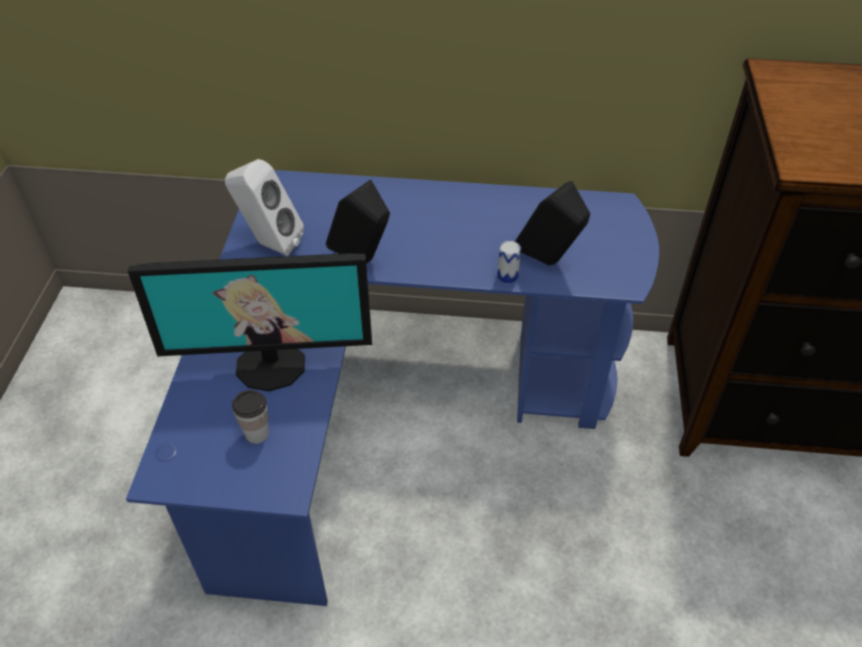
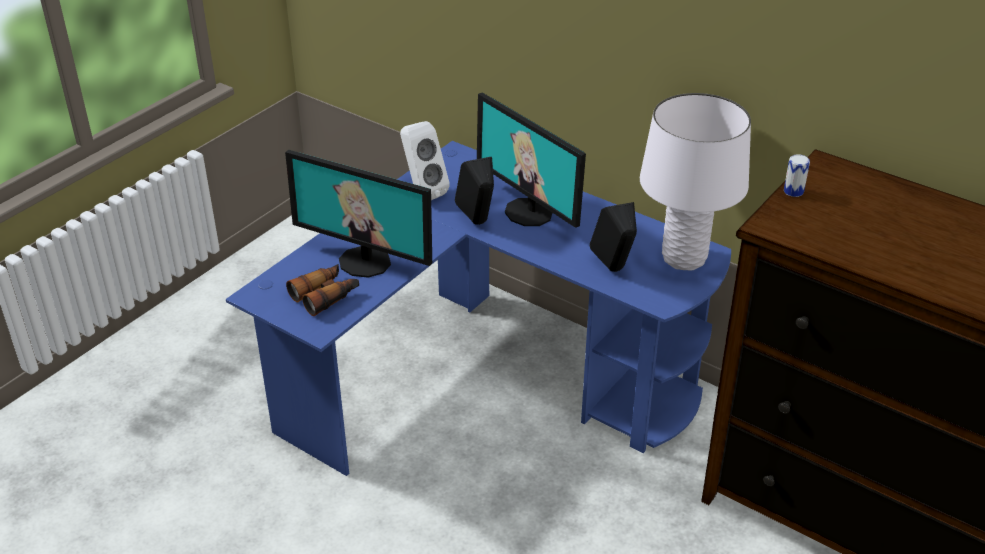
camera: 30 degrees right, 10 degrees down
(257, 434) = (326, 295): cup -> binoculars
(407, 226) = (529, 212): none -> monitor
(507, 276) = (574, 268): can -> can (793, 191)
(602, 221) = (684, 258): none -> white table lamp

